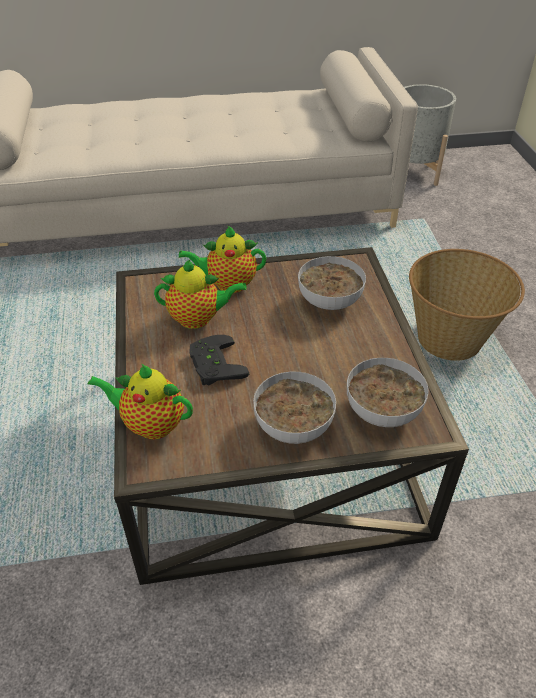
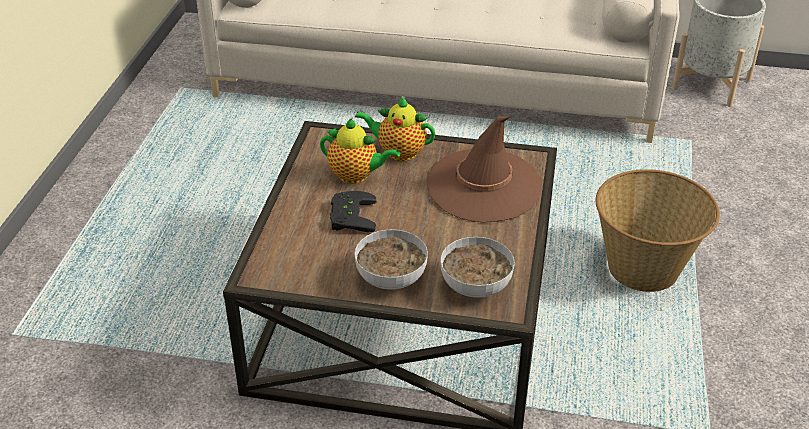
camera: 20 degrees right, 5 degrees down
(150, 424) = (274, 248): teapot -> none
(329, 300) = (483, 186): bowl -> brown hat

